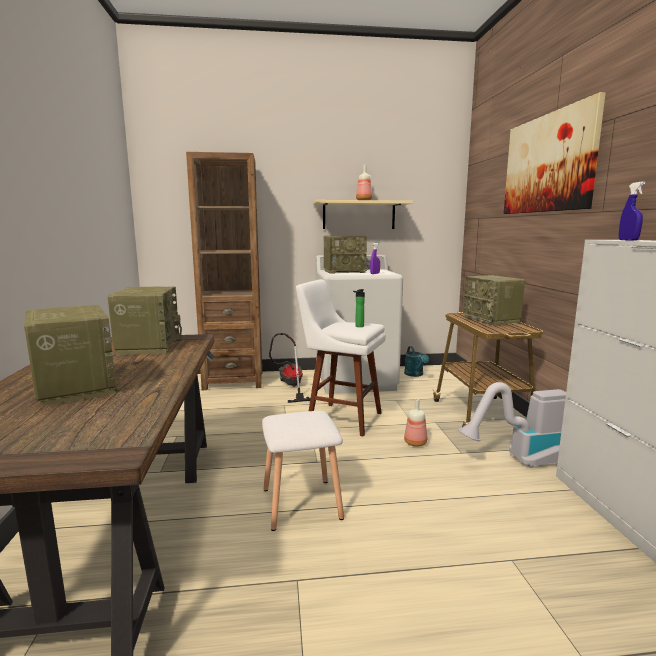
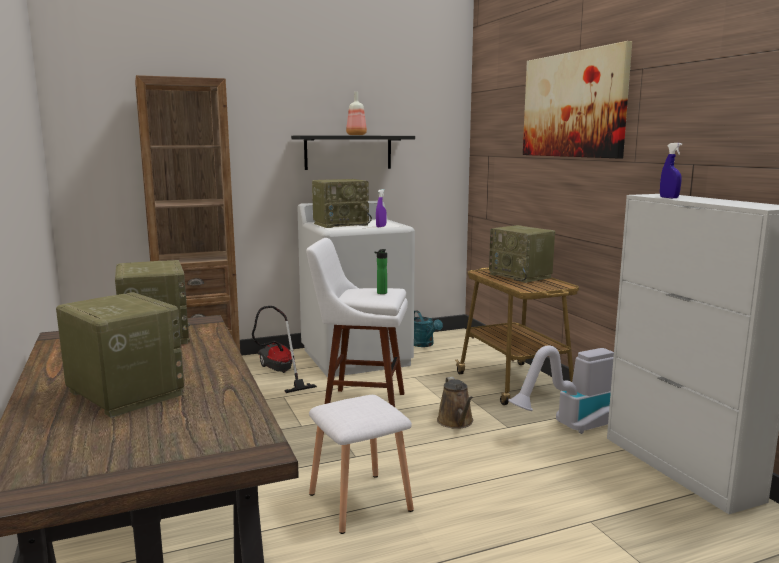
camera: 15 degrees left, 0 degrees up
(359, 215) = (348, 152): beige shelf -> black shelf
(416, 443) = (456, 422): bottle -> brown watering can

